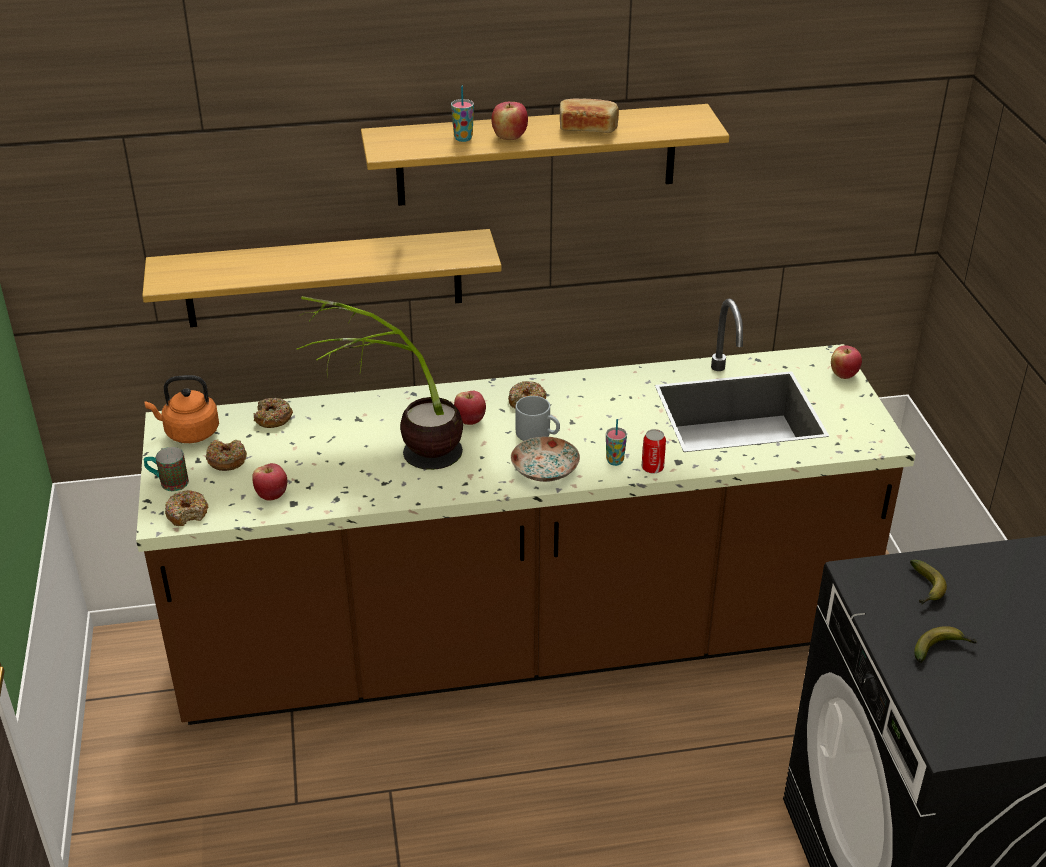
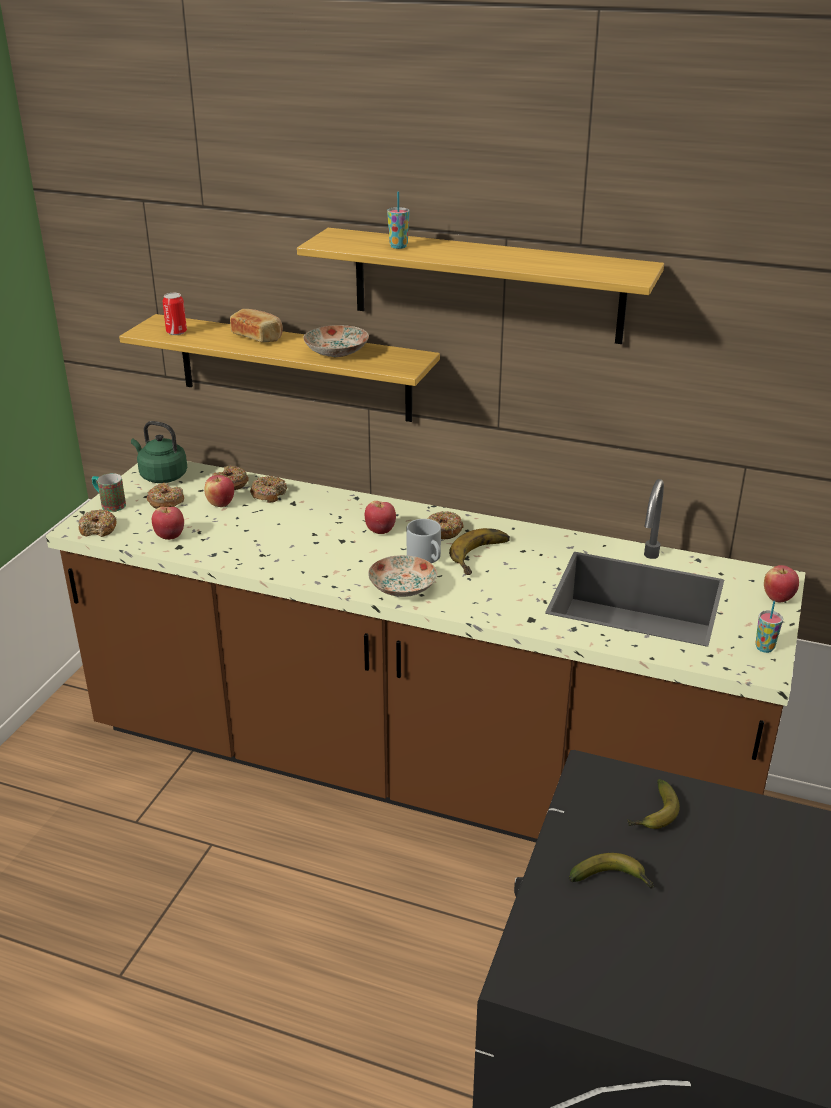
camera: 30 degrees right, 5 degrees down
(189, 433) = (161, 476): orange kettle -> green kettle
(324, 417) = (268, 494): none -> donut
(395, 255) = (336, 352): none -> plate
(397, 458) = (291, 540): potted plant -> none
(509, 137) = (439, 252): apple -> apple (220, 504)
(586, 416) = (484, 557): none -> banana
(588, 128) = (519, 259): bread -> bread (258, 336)
(615, 461) = (472, 600): cup -> cup (764, 648)
(652, 468) = (501, 616): can -> can (176, 332)

